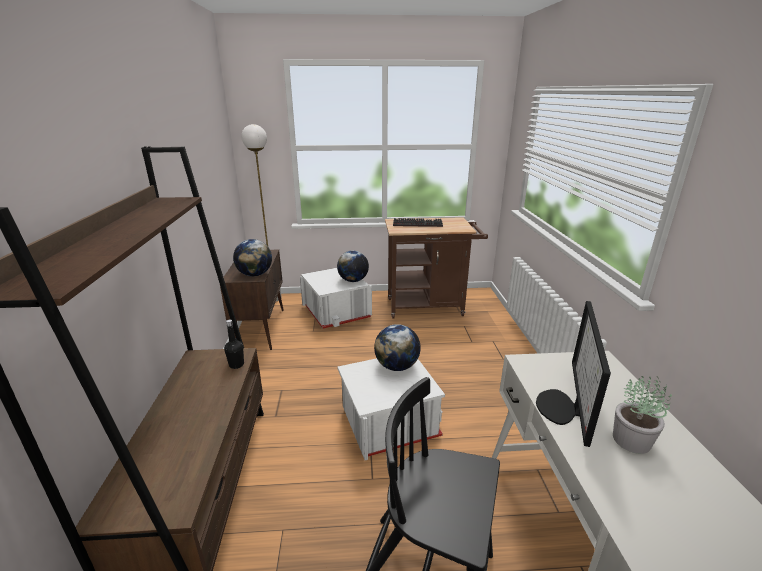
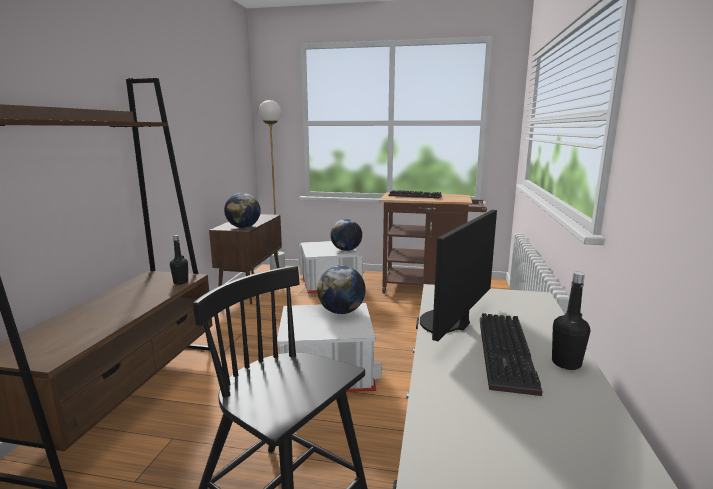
camera: 15 degrees right, 10 degrees down
(632, 441) = (508, 354): potted plant -> keyboard
(677, 443) = (566, 363): none -> black bottle

